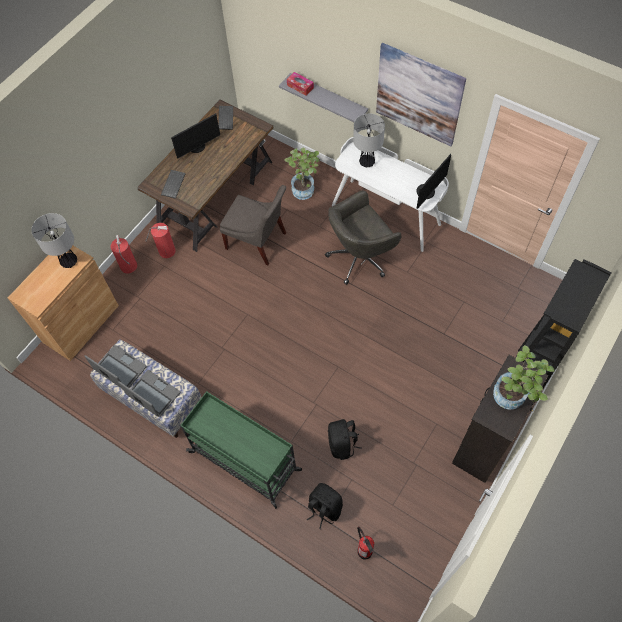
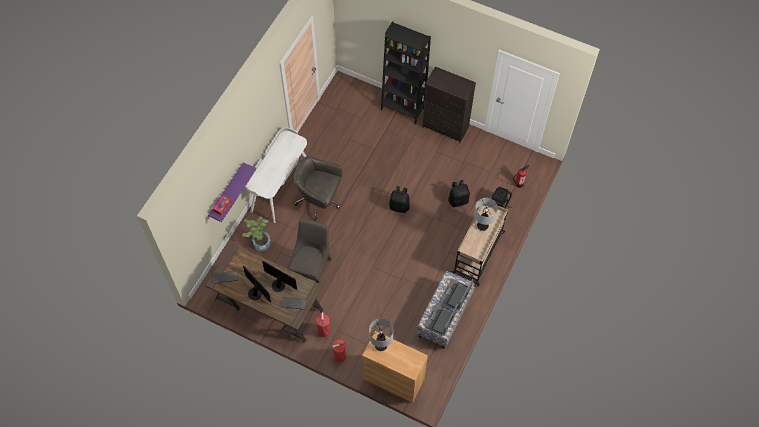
camera: 100 degrees left, 0 degrees up
(246, 461) = (478, 252): green cart -> beige cart
(328, 98) = (226, 192): grey shelf -> purple shelf
(340, 358) = (399, 206): none -> black backpack
(360, 257) = (319, 200): grey office chair -> grey office chair turned 150 degrees clockwise
(367, 162) = (266, 178): table lamp -> table lamp (482, 226)
(418, 95) = (258, 116): picture -> none
(427, 192) = (291, 141): monitor -> monitor (279, 284)
(513, 398) = (451, 81): potted plant -> none

